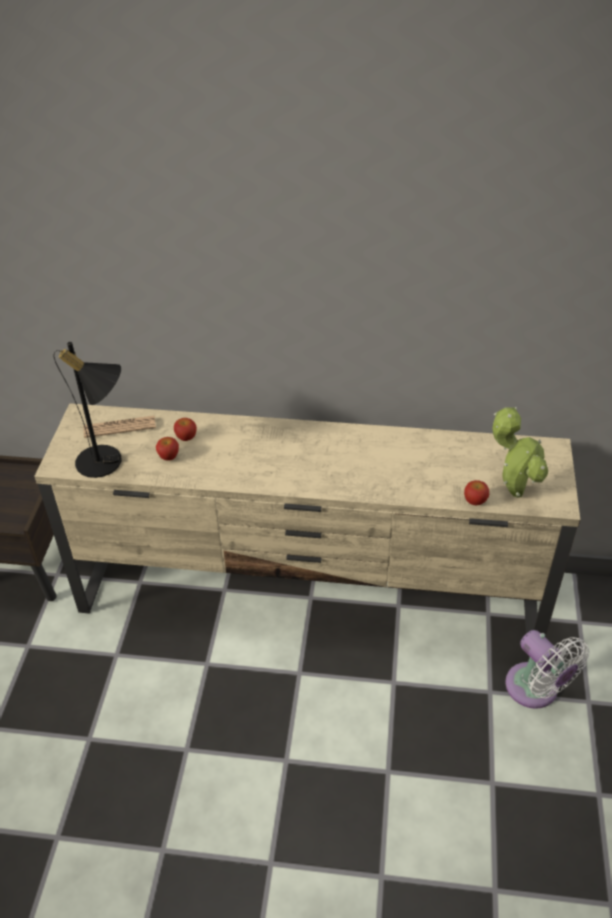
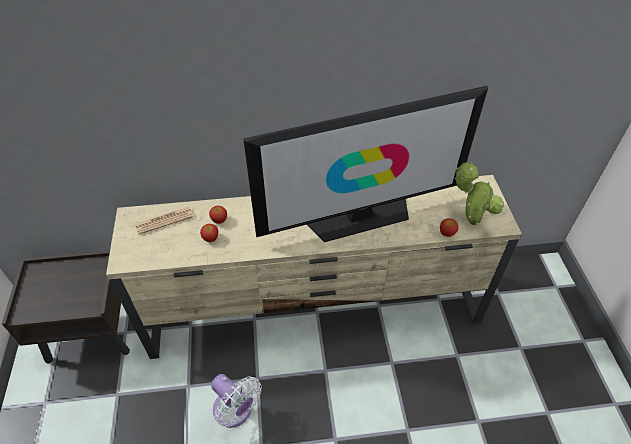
camera: 15 degrees left, 5 degrees up
(107, 463) = (163, 252): black table lamp -> none
(366, 462) = (360, 216): none -> television
(535, 690) = (485, 347): white fan -> white fan (235, 411)

